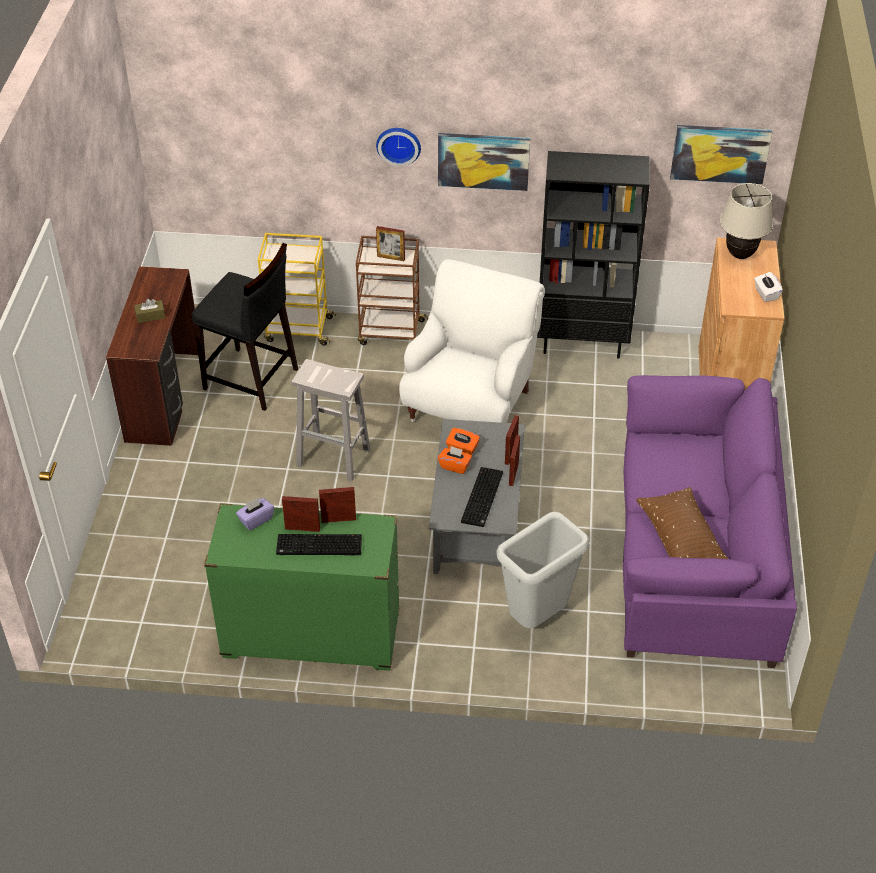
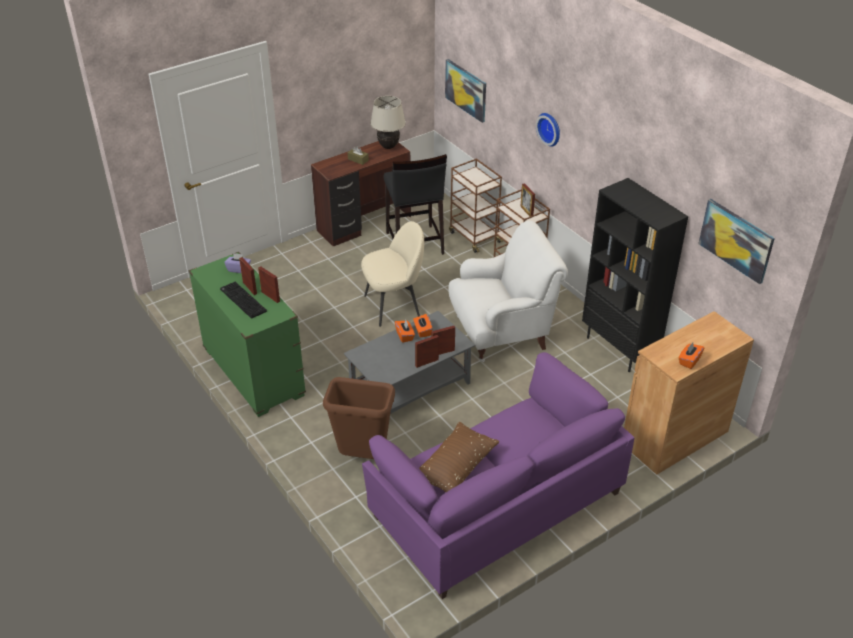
camera: 50 degrees right, 5 degrees down
(298, 329) = (474, 236): yellow cart -> brown cart
(334, 457) = (393, 305): white stool -> beige chair
(483, 160) = (593, 166): picture -> picture (466, 90)
(483, 498) = (392, 361): keyboard -> none
(537, 619) = (362, 457): grey trash can -> brown trash can
(740, 255) = (711, 330): beige table lamp -> beige table lamp (388, 146)
(766, 294) = (689, 361): white tissue box -> orange tissue box

